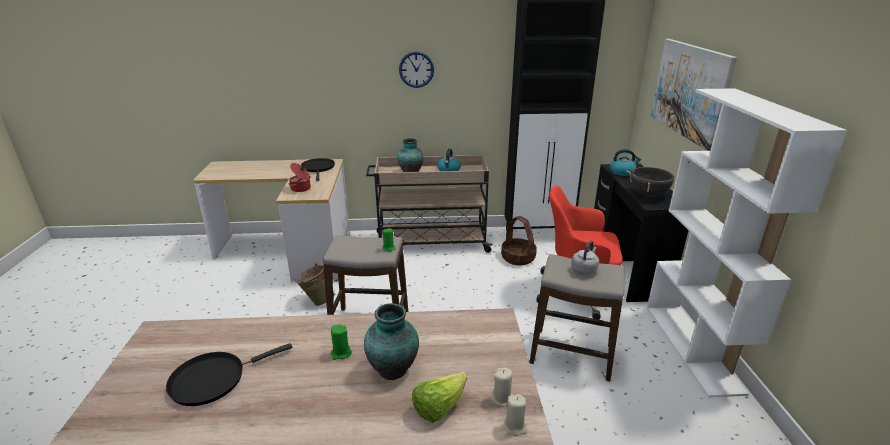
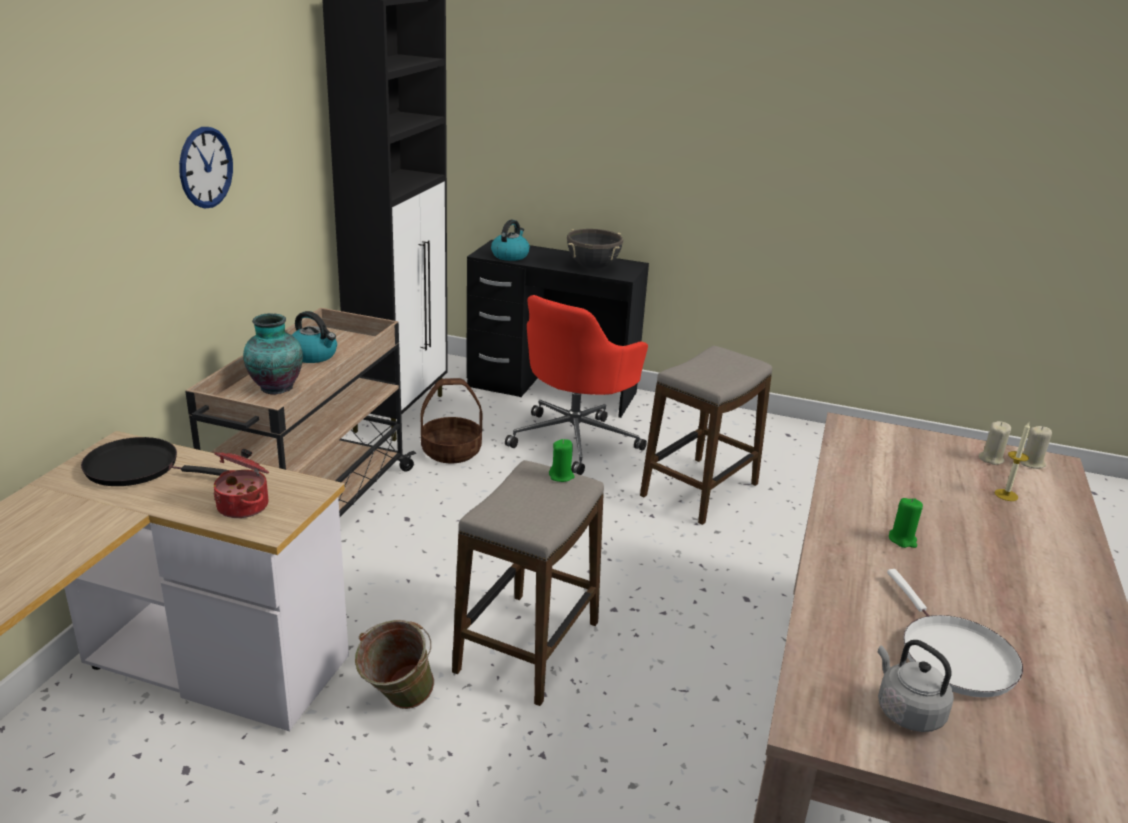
camera: 70 degrees left, 0 degrees up
(213, 379) = (952, 655): black frying pan -> white frying pan
(394, 368) = (937, 508): vase -> none
(439, 407) = (1006, 495): lettuce -> candle
(584, 269) = (711, 366): grey kettle -> grey kettle (906, 711)
(690, 90) = (577, 116): picture -> none
(692, 347) = (724, 416): white bookcase -> none

